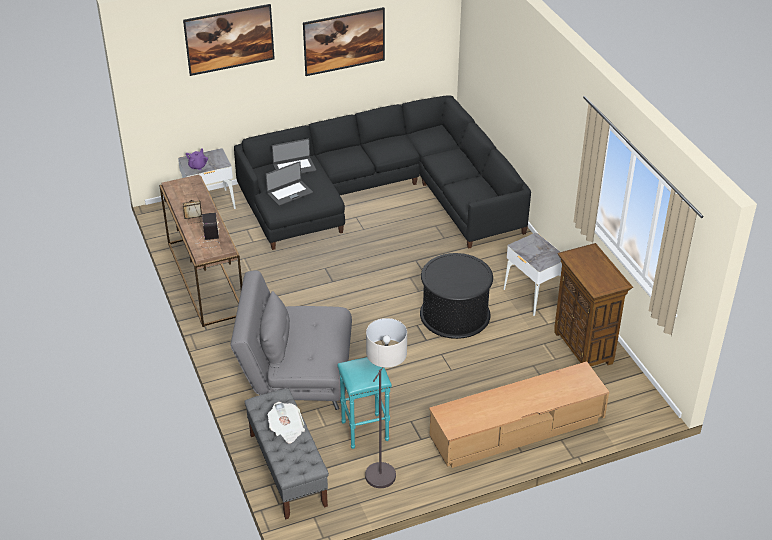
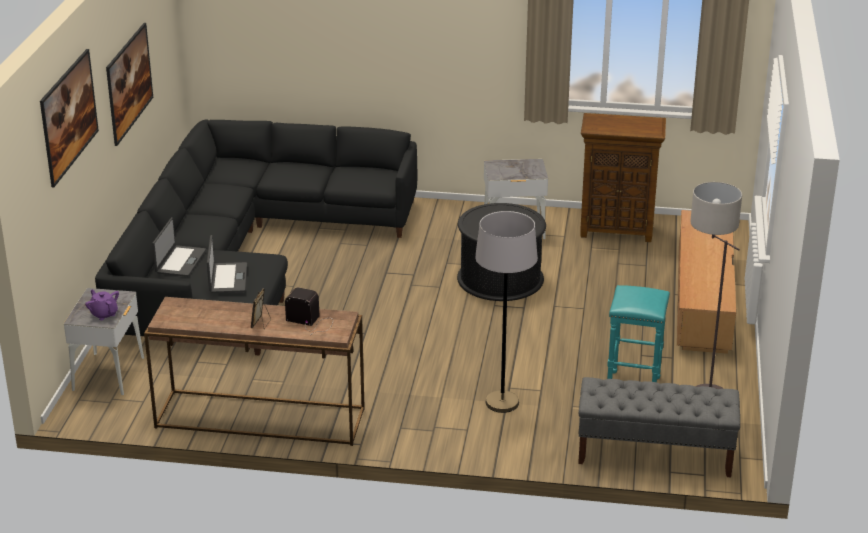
camera: 60 degrees left, 10 degrees down
(286, 429) = (655, 394): newspaper -> none
(296, 373) = (502, 403): grey armchair -> grey floor lamp

